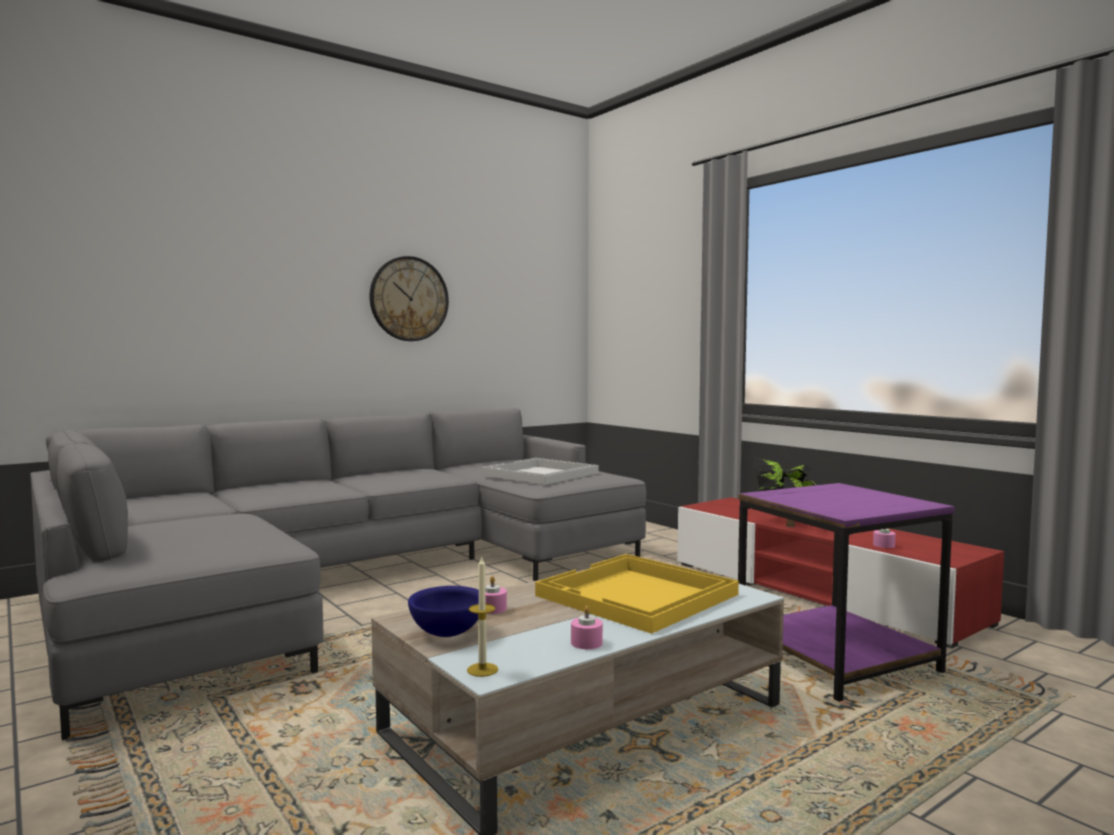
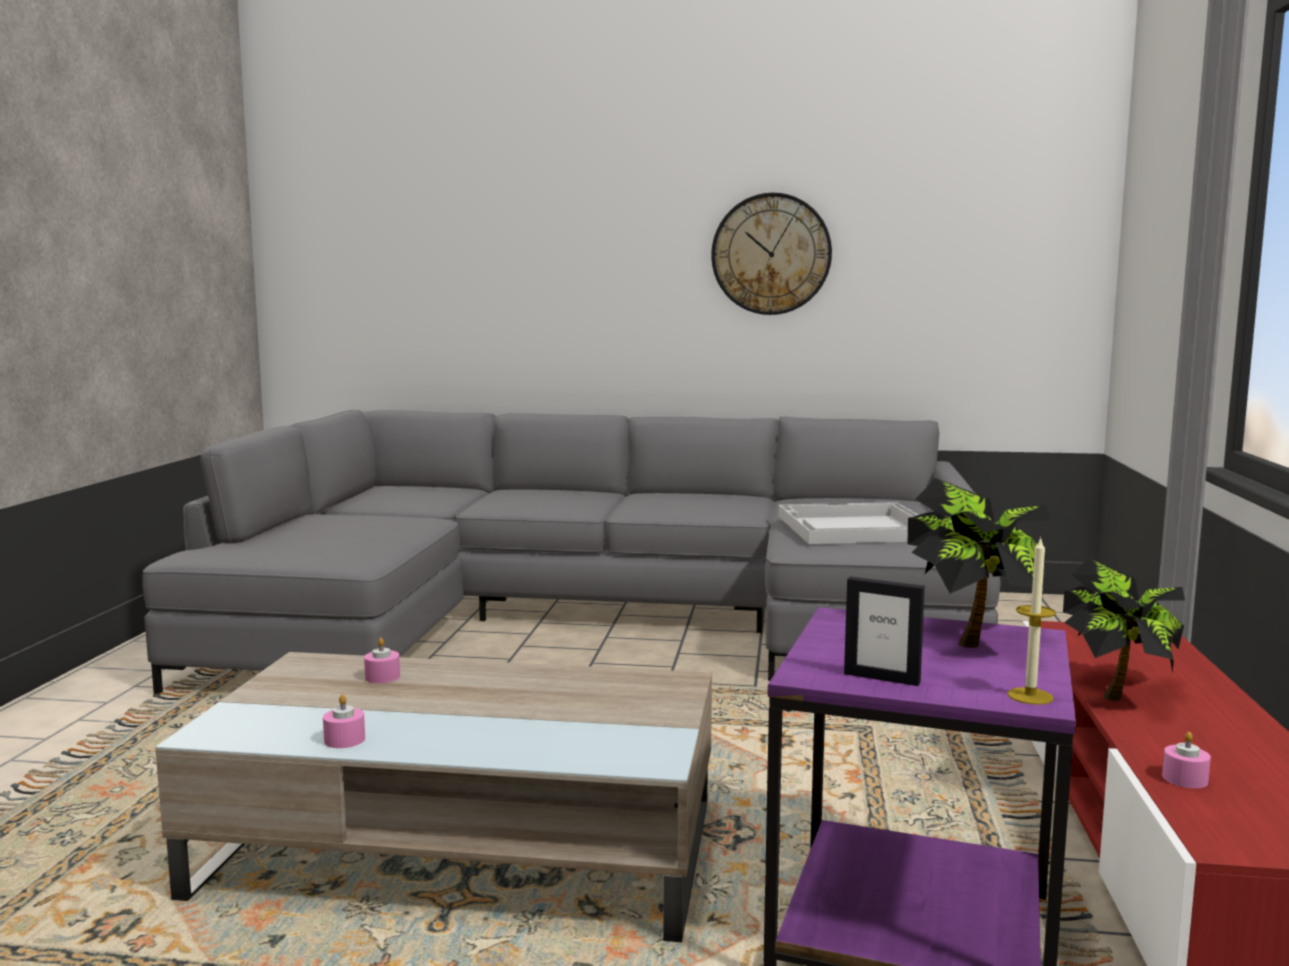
camera: 45 degrees right, 5 degrees up
(446, 633) = (286, 686): blue bowl -> none
(482, 669) = (214, 727): candle -> candle (1030, 696)
(637, 596) = (536, 713): yellow tray -> none
(831, 491) = (975, 638): none -> potted plant
(865, 509) = (882, 678): none -> picture frame

